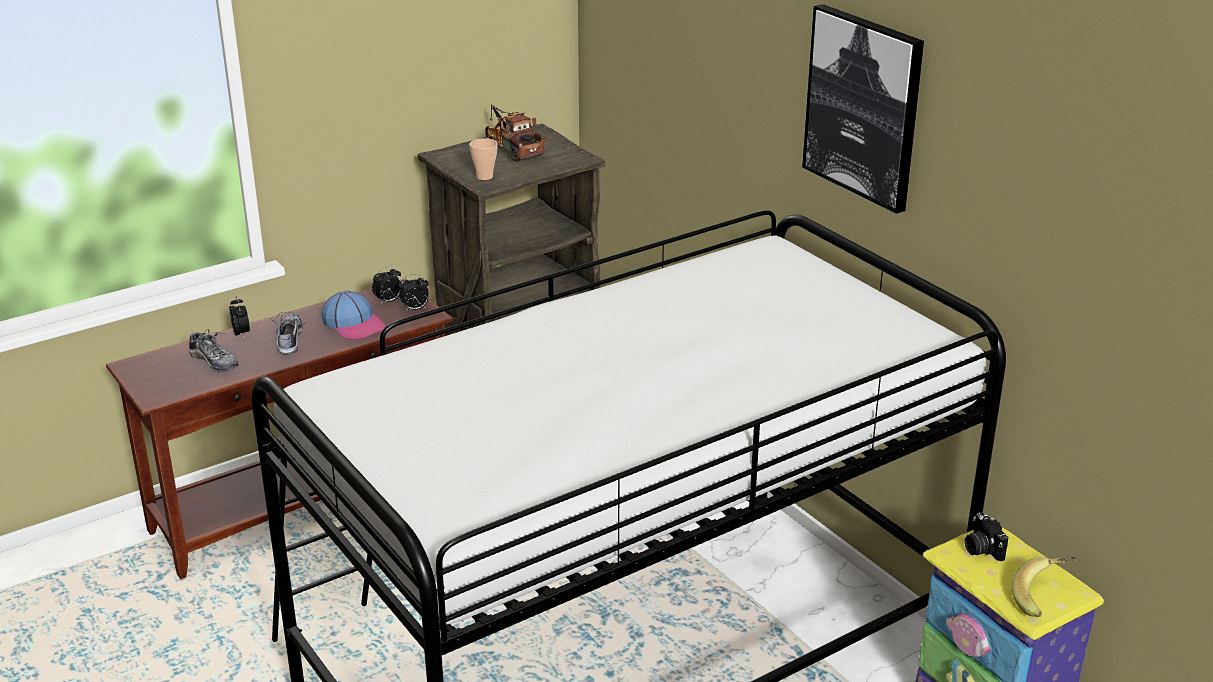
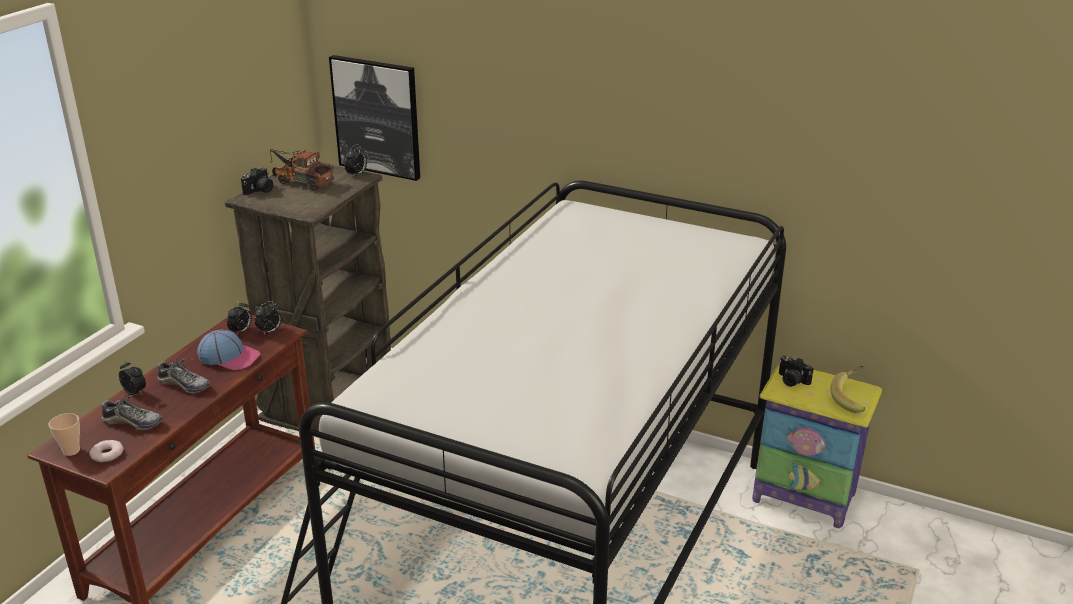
camera: 30 degrees left, 0 degrees up
(167, 384) = (107, 454): none -> donut
(289, 340) = (184, 385): shoe -> shoe turned 150 degrees clockwise
(462, 149) = (260, 191): none -> camera
(484, 177) = (301, 207): cup -> cup (71, 451)
(578, 154) = (357, 174): none -> alarm clock
(863, 106) = (632, 88): picture -> picture (377, 117)

